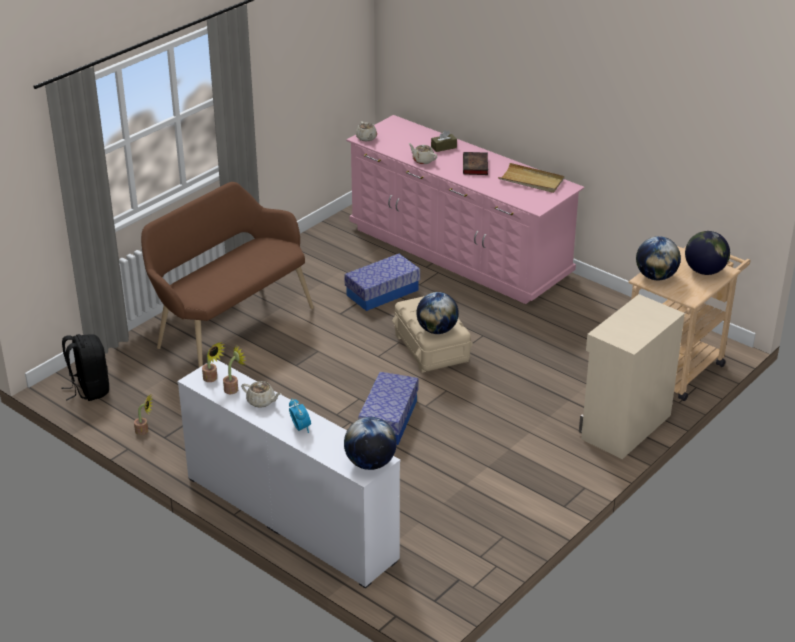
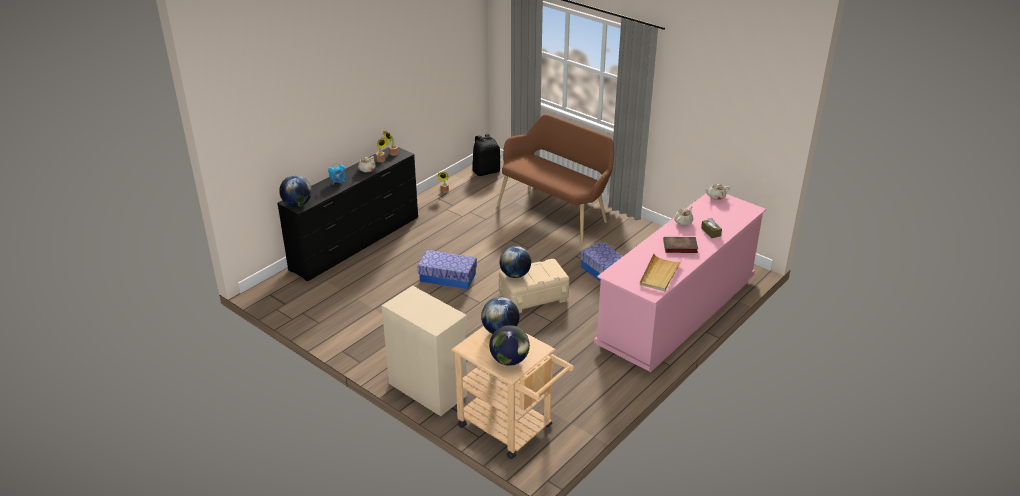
camera: 90 degrees right, 0 degrees up
(290, 517) = (356, 243): white dresser -> black dresser

